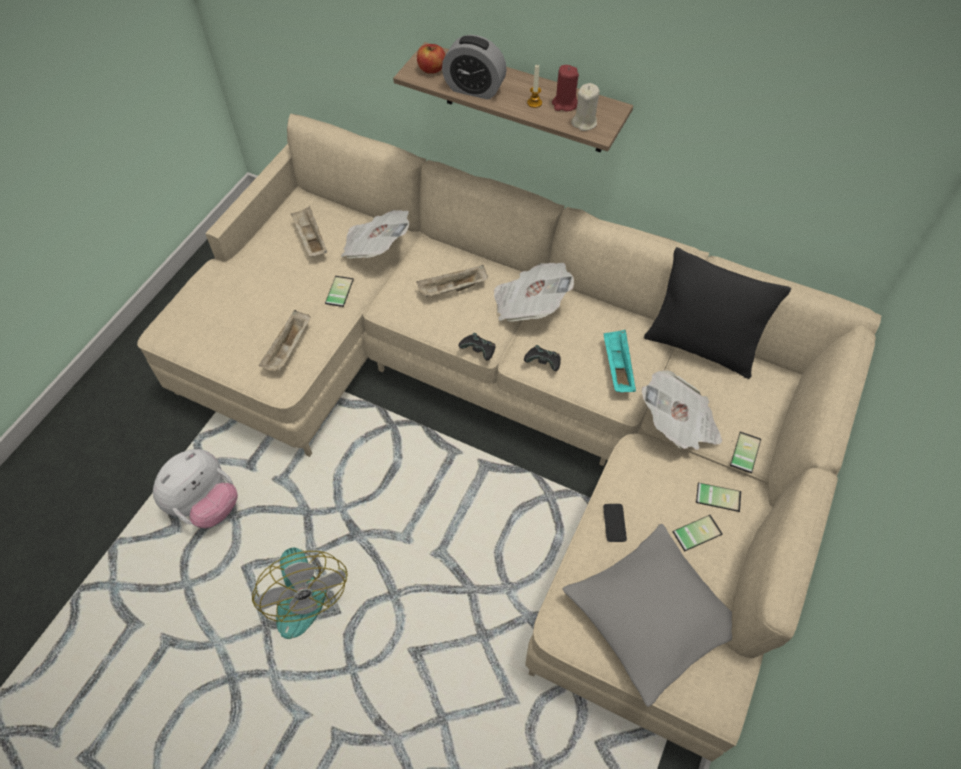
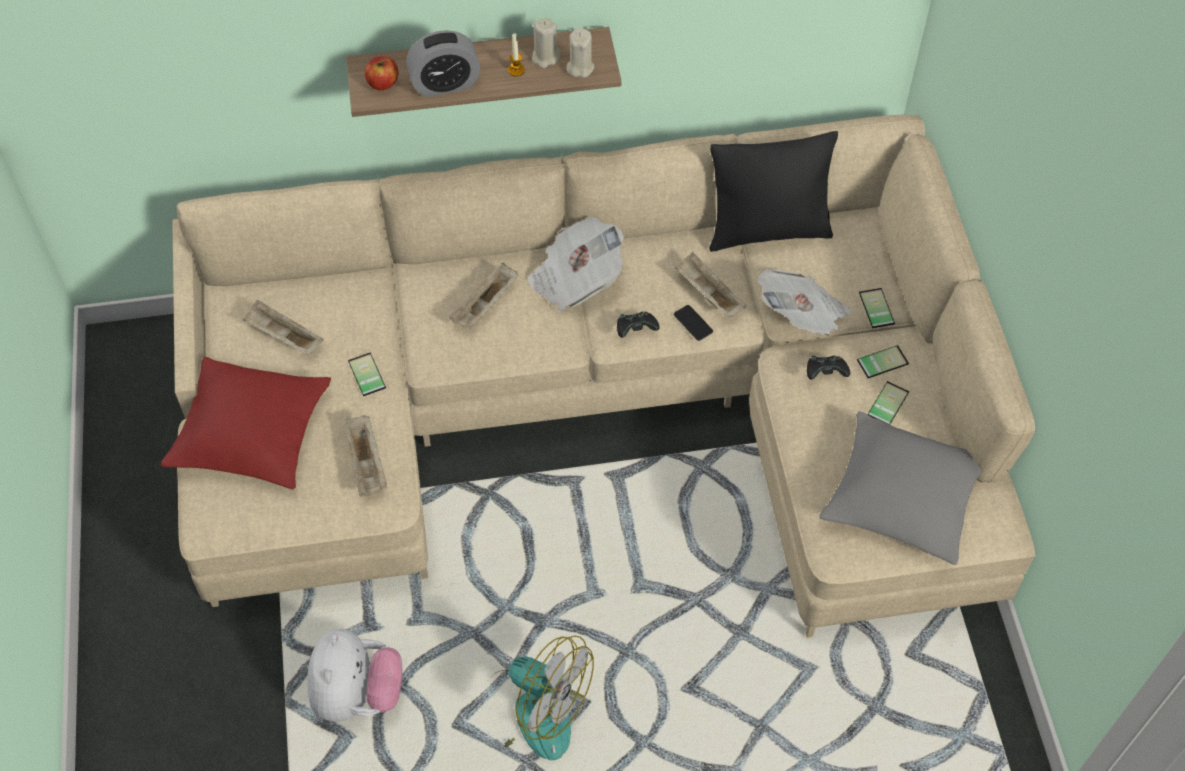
camera: 35 degrees left, 0 degrees up
(239, 287) = (251, 432): none -> red pillow
(376, 247) = (365, 306): newspaper -> none
(479, 351) = (564, 354): black game controller -> black game controller (825, 373)
(564, 104) = (545, 57): red candle -> beige candle
(614, 523) = (813, 438): phone -> phone (693, 323)
(617, 367) = (707, 294): turquoise tray -> beige tray

